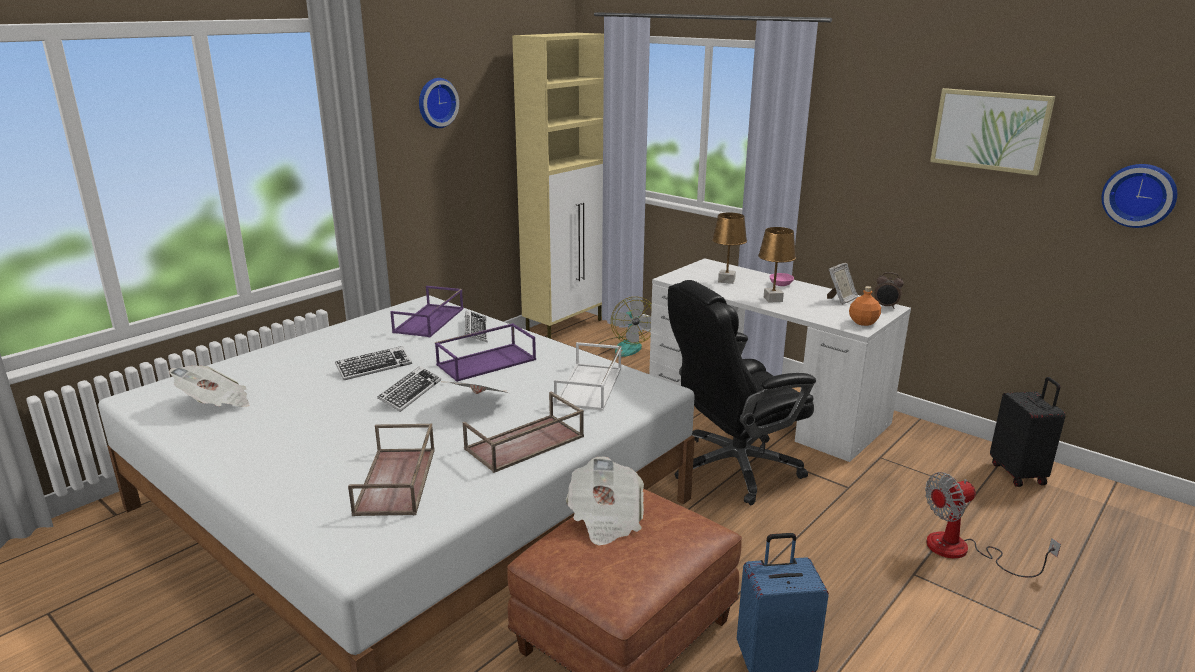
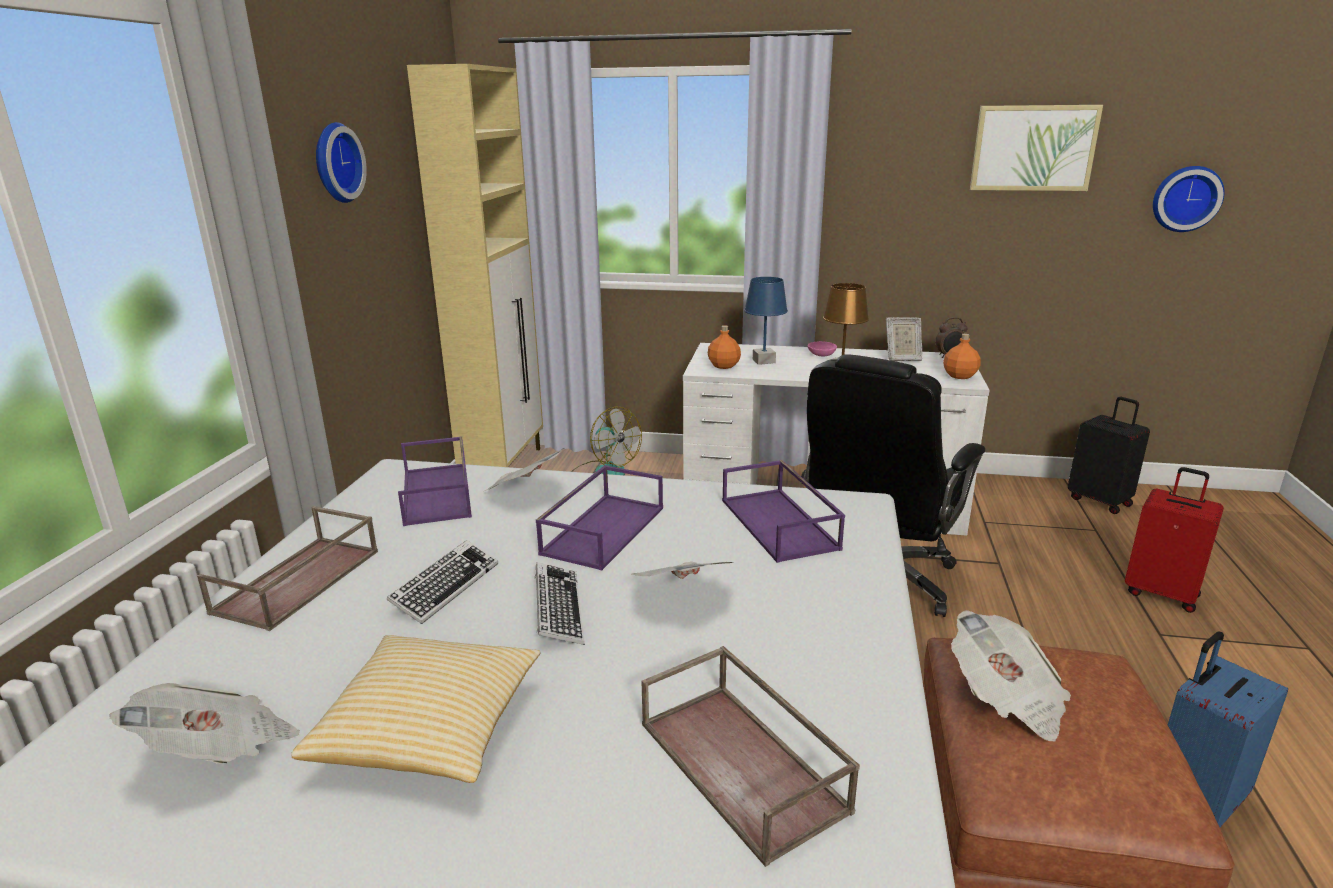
camera: 30 degrees left, 0 degrees up
(294, 423) = (429, 731): none -> pillow
(475, 330) = (525, 490): keyboard -> newspaper
(524, 444) = (823, 630): brown tray -> brown tray (298, 582)
(590, 387) = (780, 524): white tray -> purple tray
(691, 278) = (724, 366): none -> orange bottle
(726, 280) = (764, 361): brown table lamp -> blue table lamp
(841, 300) = (902, 358): picture frame -> picture frame turned 75 degrees clockwise
(963, 551) = (1161, 593): fan -> red suitcase

